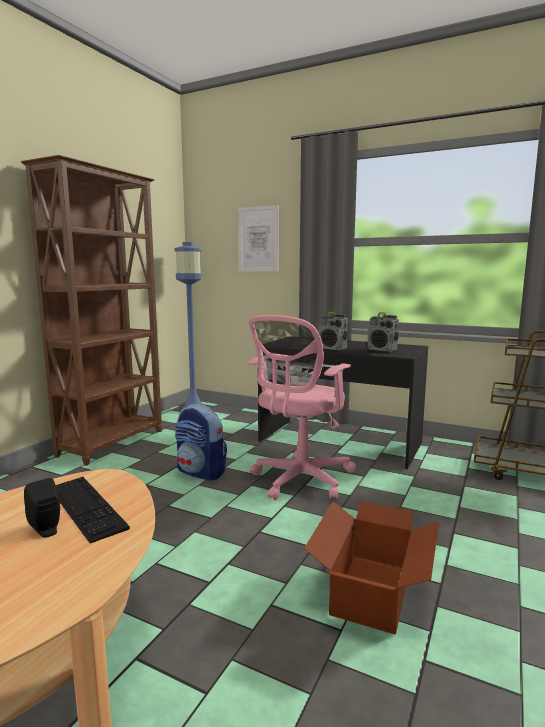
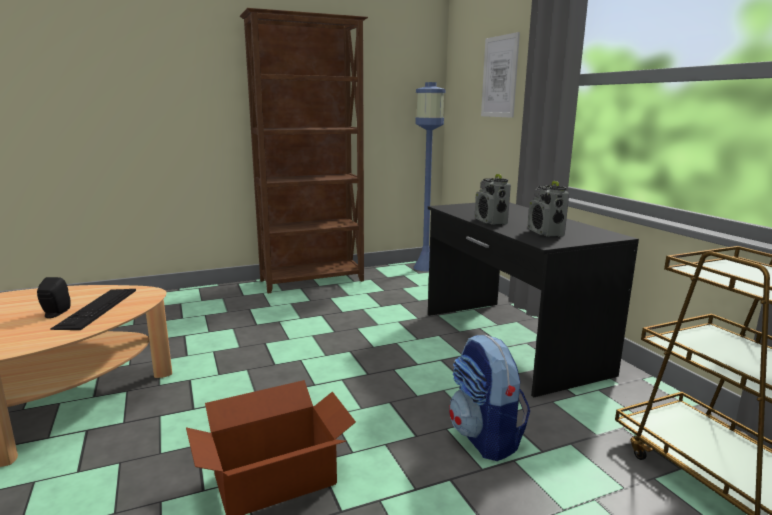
camera: 40 degrees right, 5 degrees up
(201, 472) = (331, 326): backpack -> backpack (485, 437)
(299, 480) = (396, 363): pink office chair -> none

